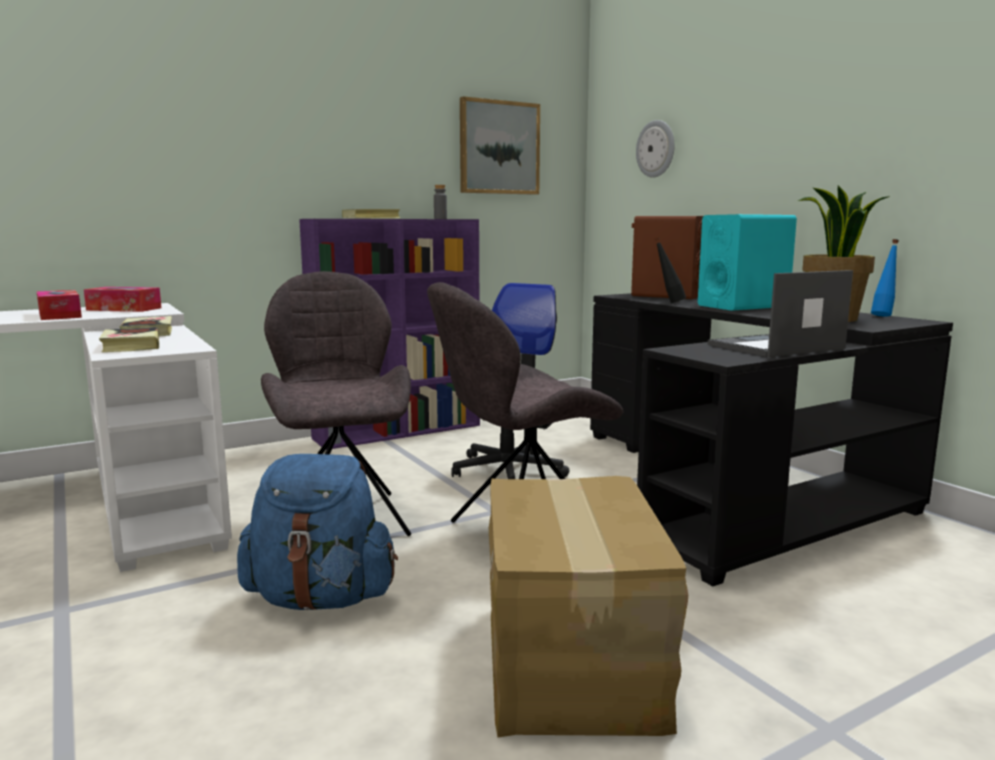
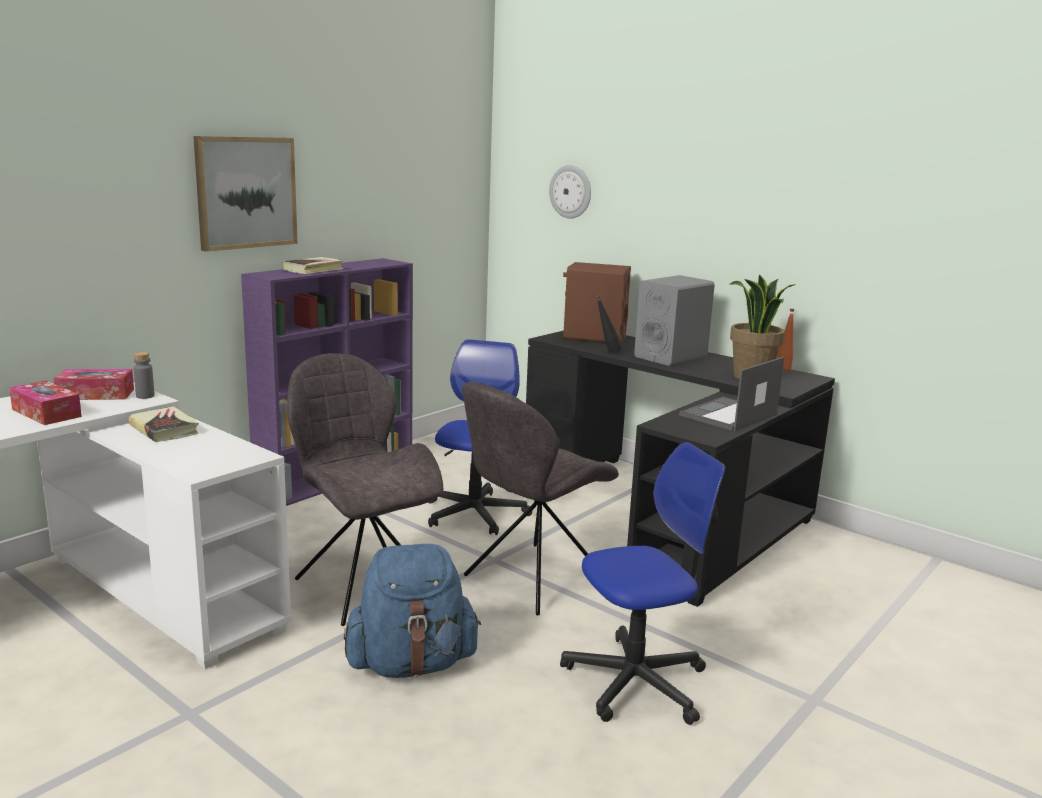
camera: 20 degrees left, 5 degrees up
(131, 345) = (188, 455): book -> none
(440, 219) = (371, 261): grey bottle -> grey bottle (145, 396)
(499, 148) = (416, 182): picture -> picture (246, 192)
(574, 660) = (636, 682): cardboard box -> office chair
(743, 306) = (671, 356): turquoise speaker -> grey speaker
(883, 316) = (783, 370): blue bottle -> orange bottle

